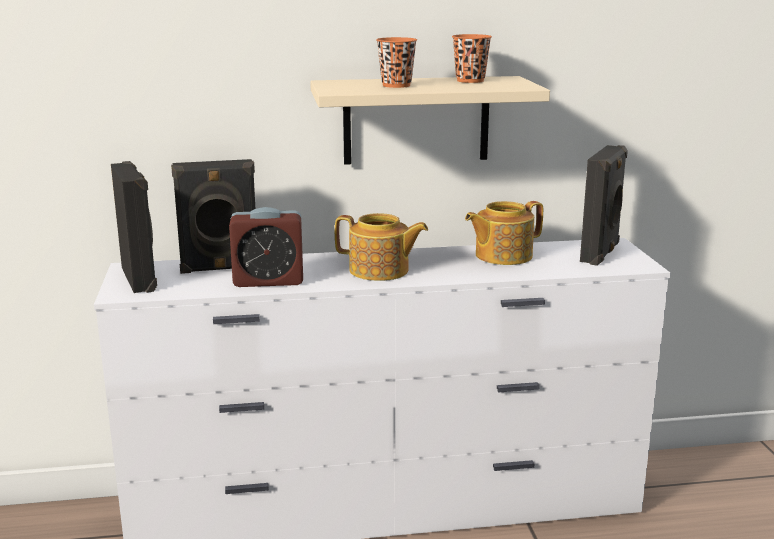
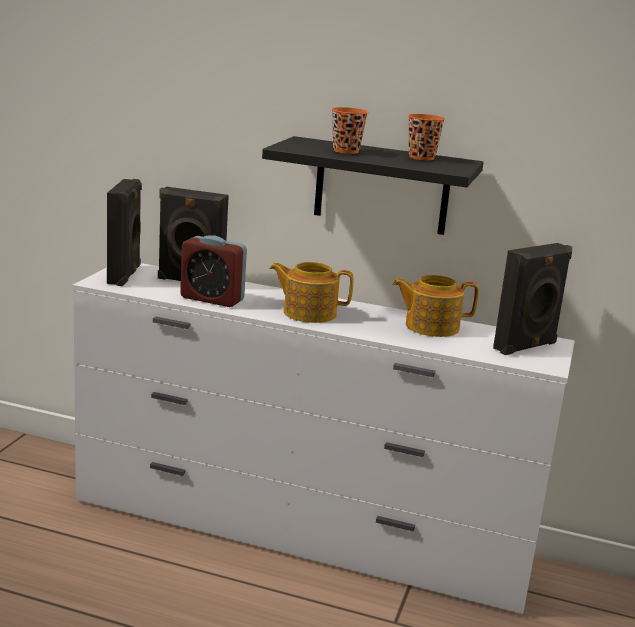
camera: 25 degrees right, 0 degrees up
(380, 271) = (308, 313): teapot -> teapot turned 150 degrees clockwise
(416, 120) = (382, 186): beige shelf -> black shelf

